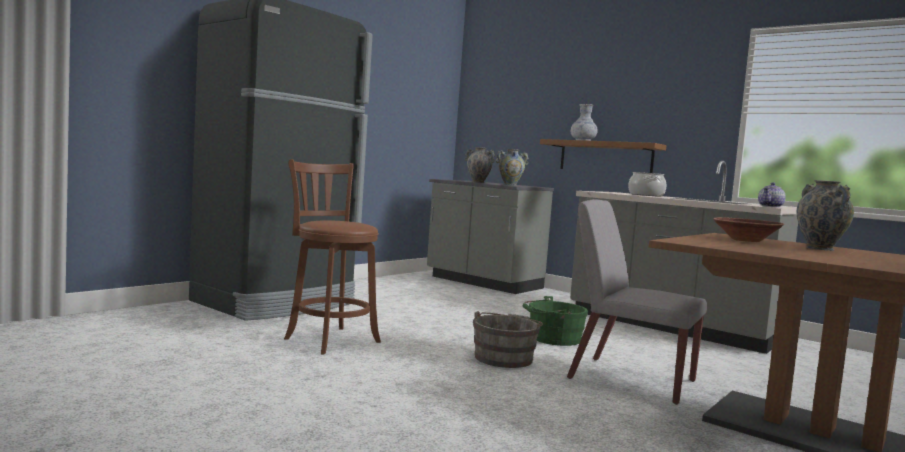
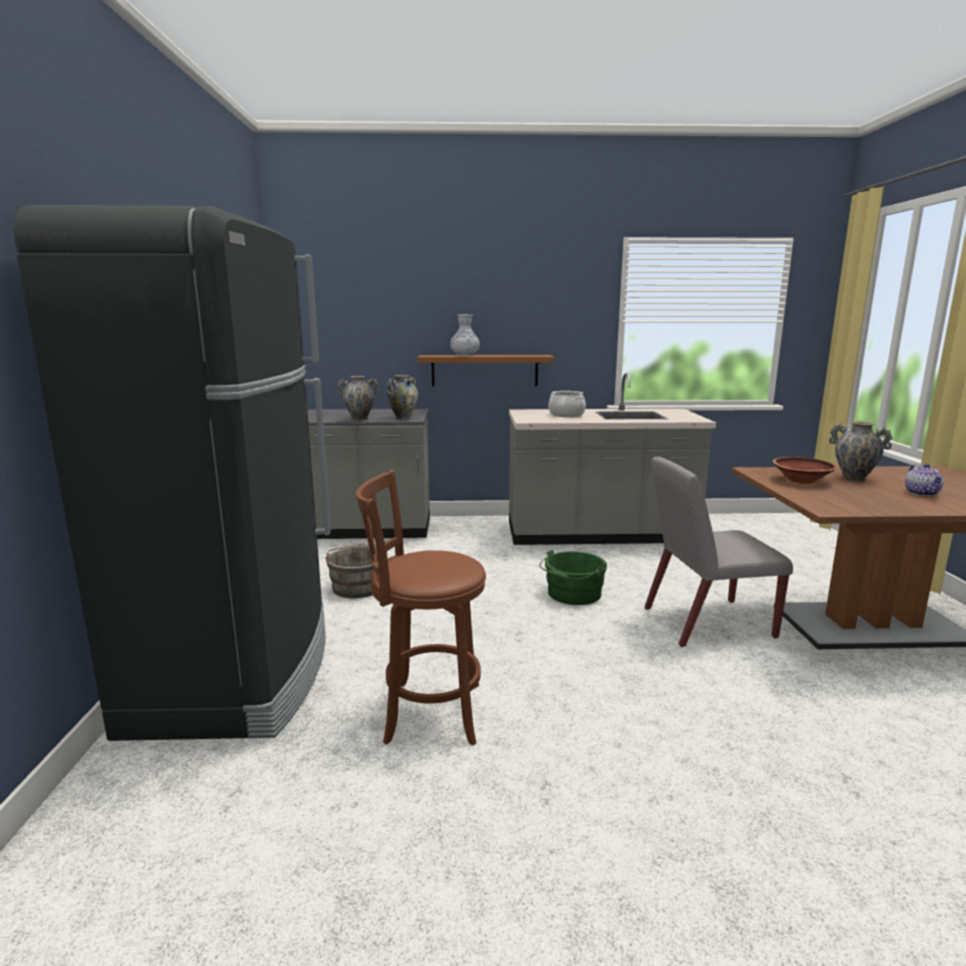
camera: 40 degrees left, 10 degrees up
(504, 358) = (599, 645): grey bucket -> grey bucket (358, 585)
(771, 206) = (698, 419): teapot -> teapot (922, 493)

